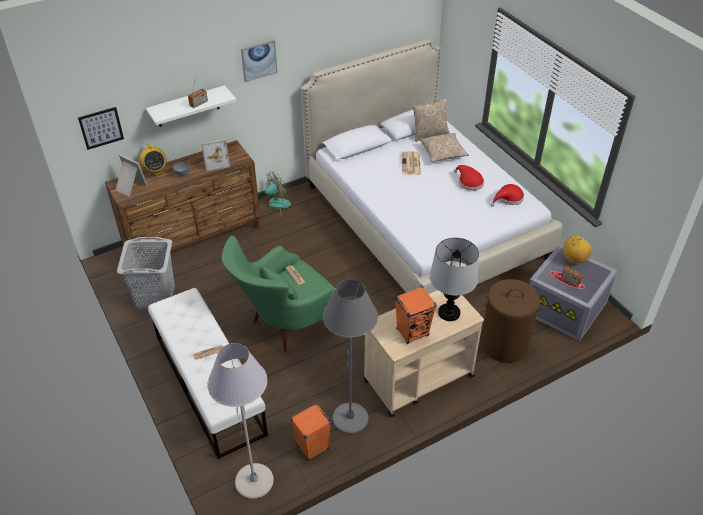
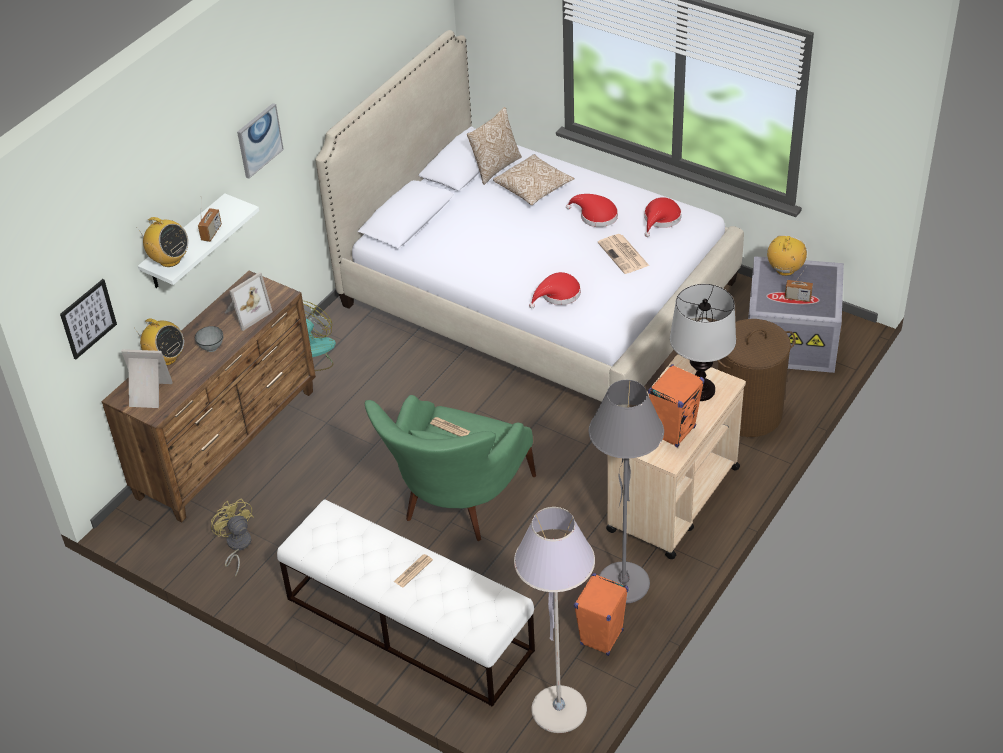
camera: 25 degrees left, 0 degrees up
(155, 297) = (237, 546): grey laundry basket -> yellow fan
(164, 110) = (169, 260): none -> radio
(411, 164) = (501, 218): newspaper -> newspaper (624, 255)
(411, 220) = (558, 295): none -> red hat

